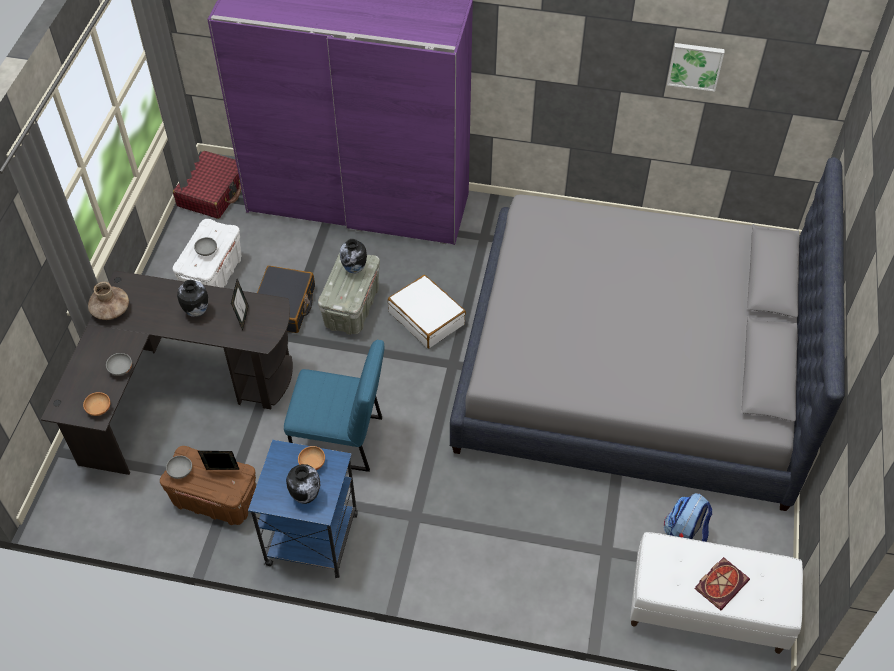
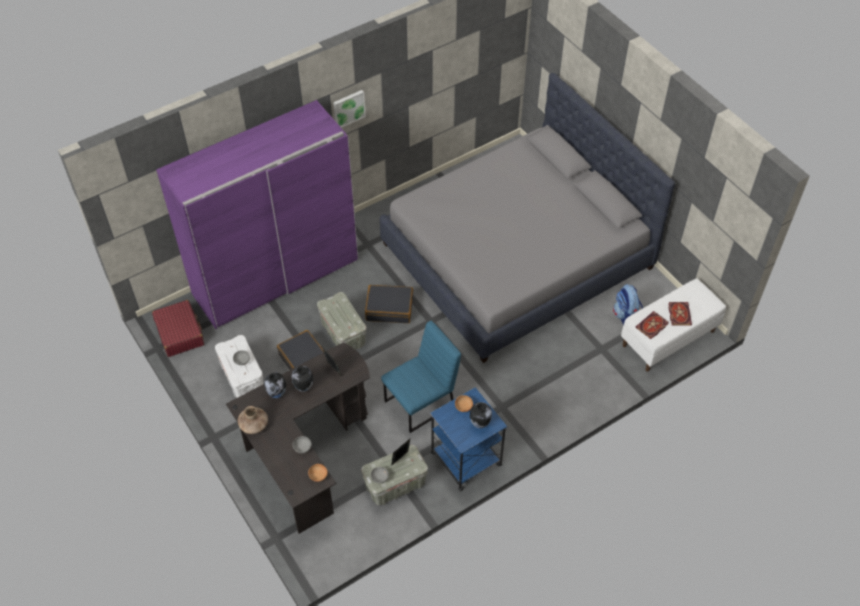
camera: 45 degrees left, 0 degrees up
(214, 500) = (395, 485): brown storage box -> grey storage box
(354, 269) = (338, 307): vase -> vase (277, 394)
(427, 318) = (389, 308): white suitcase -> black suitcase
(666, 568) = (652, 326): none -> book
(695, 65) = (447, 66): picture -> picture (348, 108)

